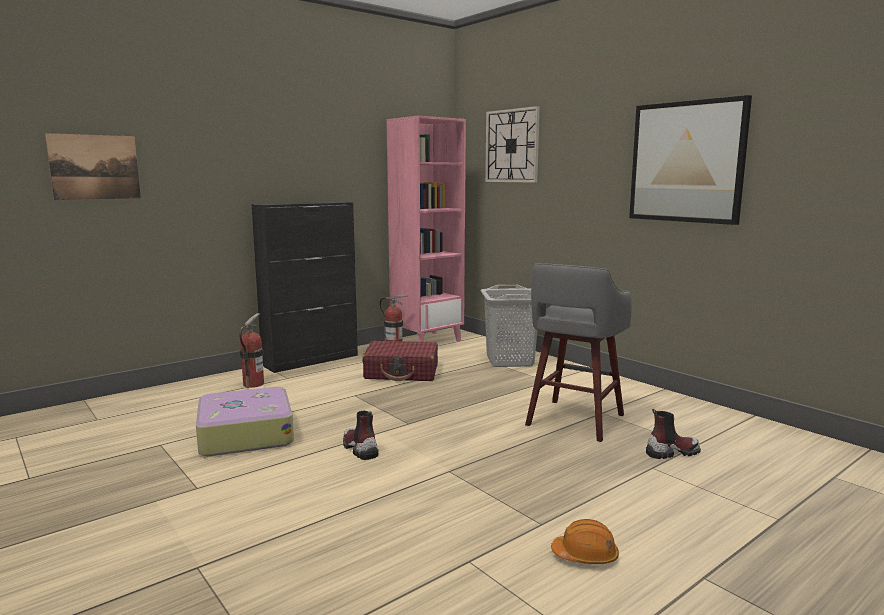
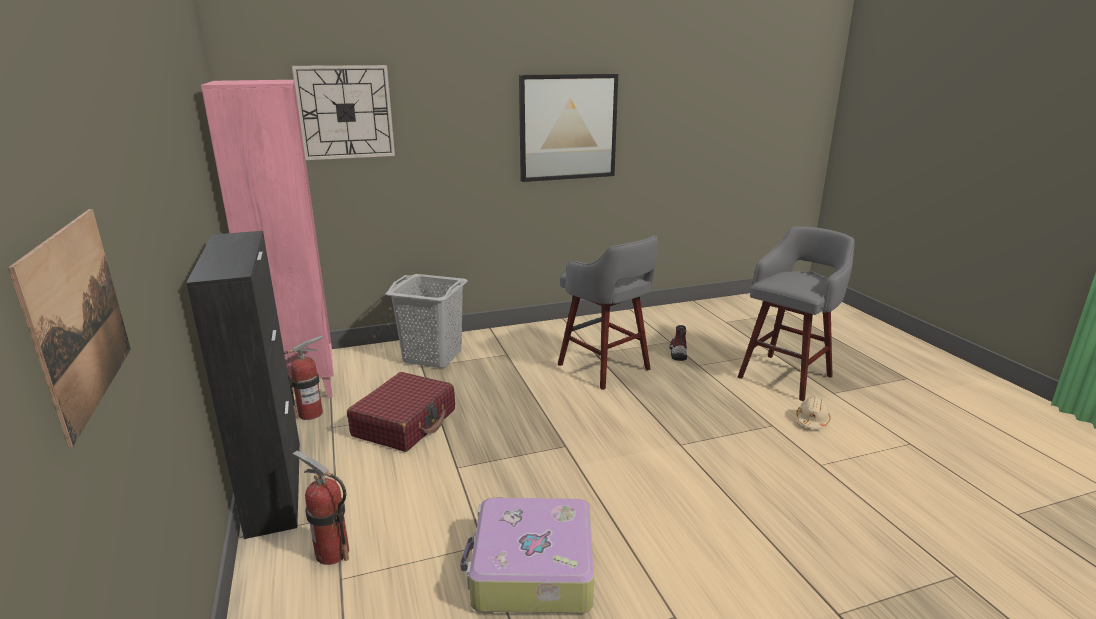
camera: 70 degrees left, 10 degrees up
(359, 449) = (615, 485): boot -> none
(585, 555) = (812, 420): orange hard hat -> beige hard hat
(709, 533) = (786, 376): none -> grey stool

